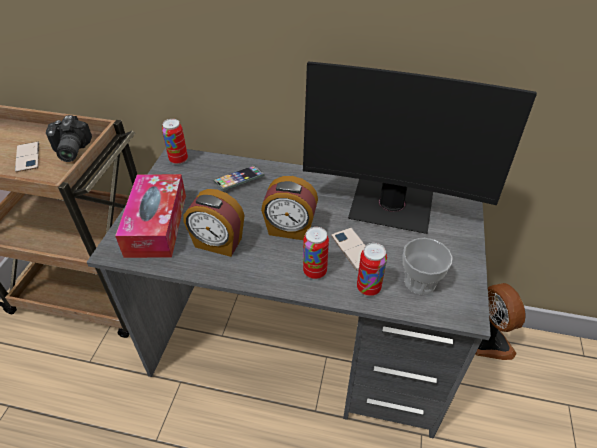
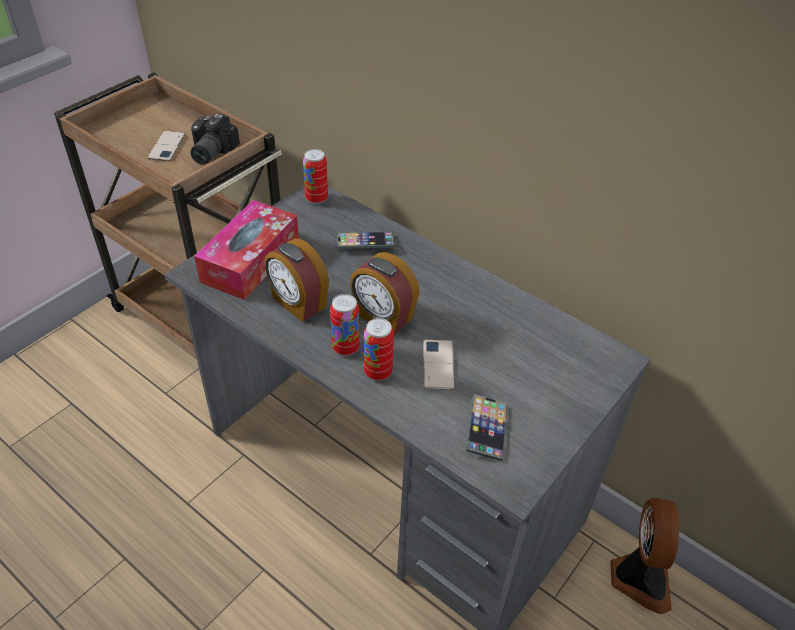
camera: 25 degrees right, 0 degrees up
(368, 288) = (423, 412): can -> can (345, 347)
(391, 207) = (518, 335): monitor -> none
(420, 282) = (486, 430): cup -> phone

